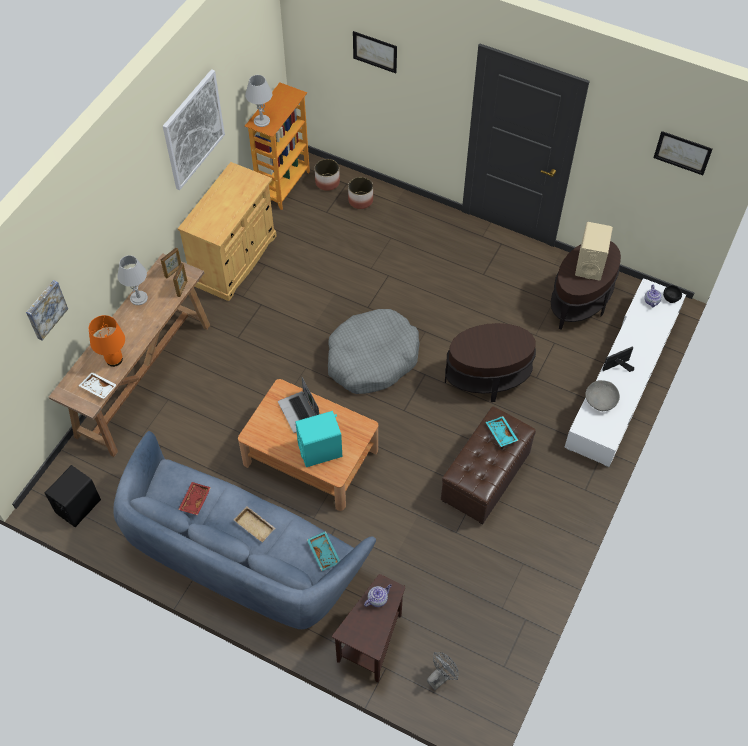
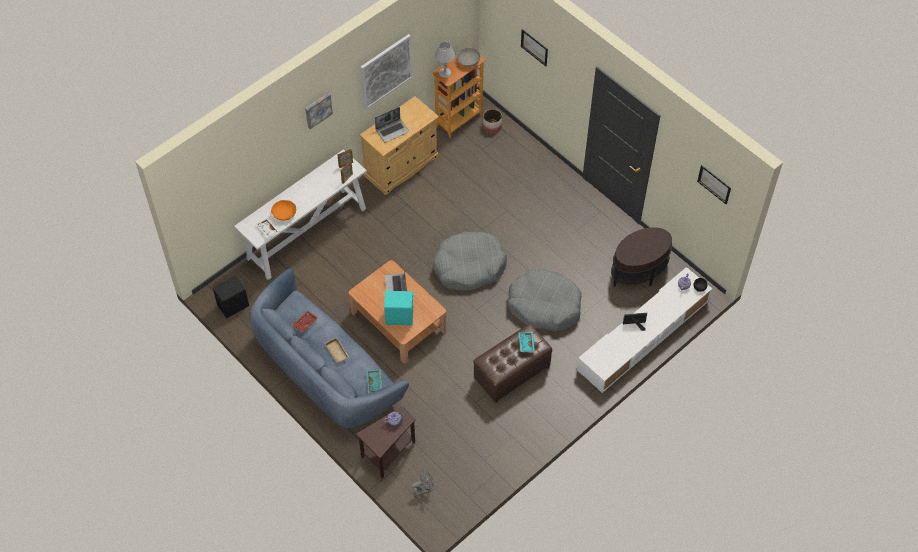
camera: 20 degrees right, 0 degrees up
(45, 309) = (245, 169): picture -> picture (318, 110)
(114, 360) = (284, 214): orange table lamp -> orange bowl
(138, 298) = (316, 176): grey table lamp -> none
(145, 379) = (307, 233): brown console table -> white console table
(219, 211) = (392, 130): none -> laptop
(361, 200) = (511, 147): planter -> none
(487, 379) = (544, 305): brown side table -> grey dog bed
(590, 264) = (644, 245): beige speaker -> none
(600, 400) = (611, 344): grey bowl -> grey bowl (468, 61)

